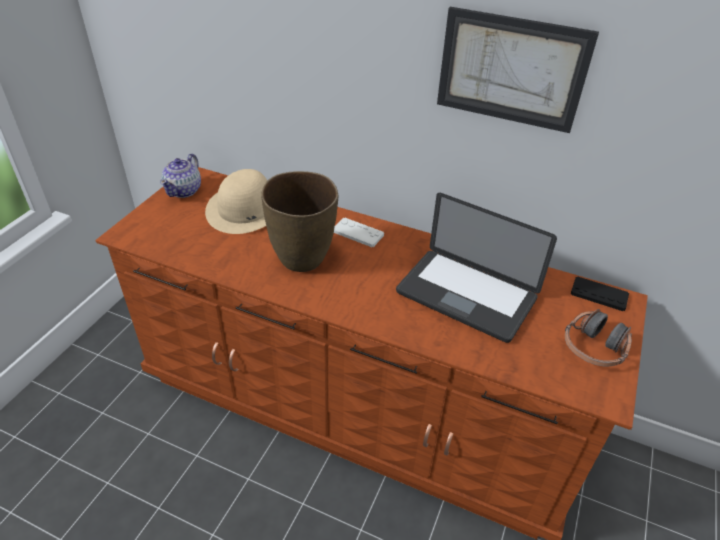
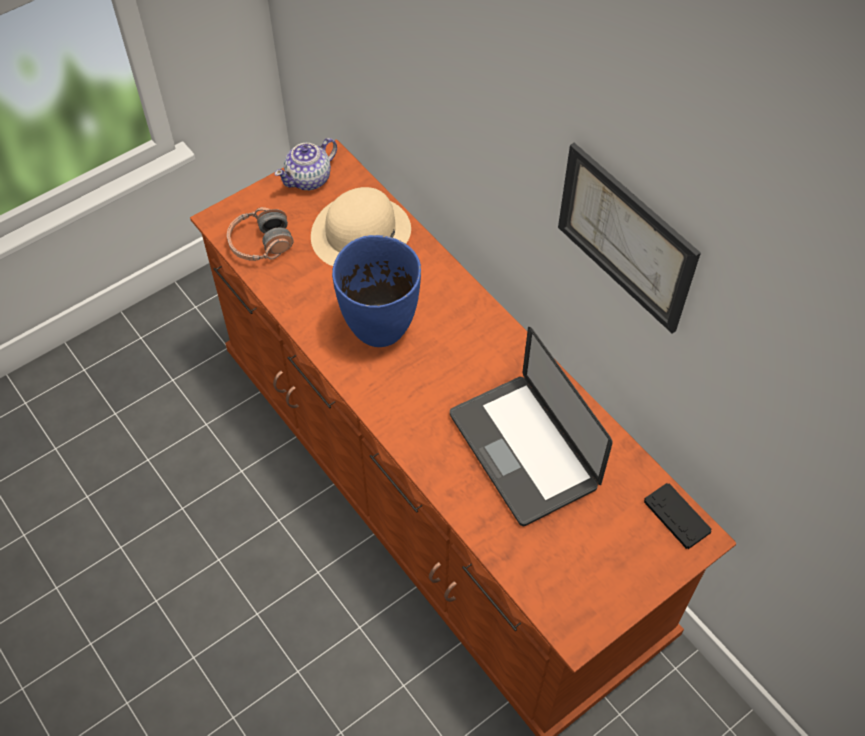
camera: 30 degrees right, 15 degrees up
(303, 259) = (380, 329): brown vase -> blue vase
(358, 233) = (462, 317): white game controller -> none
(594, 348) = (611, 575): headphones -> headphones (260, 243)

